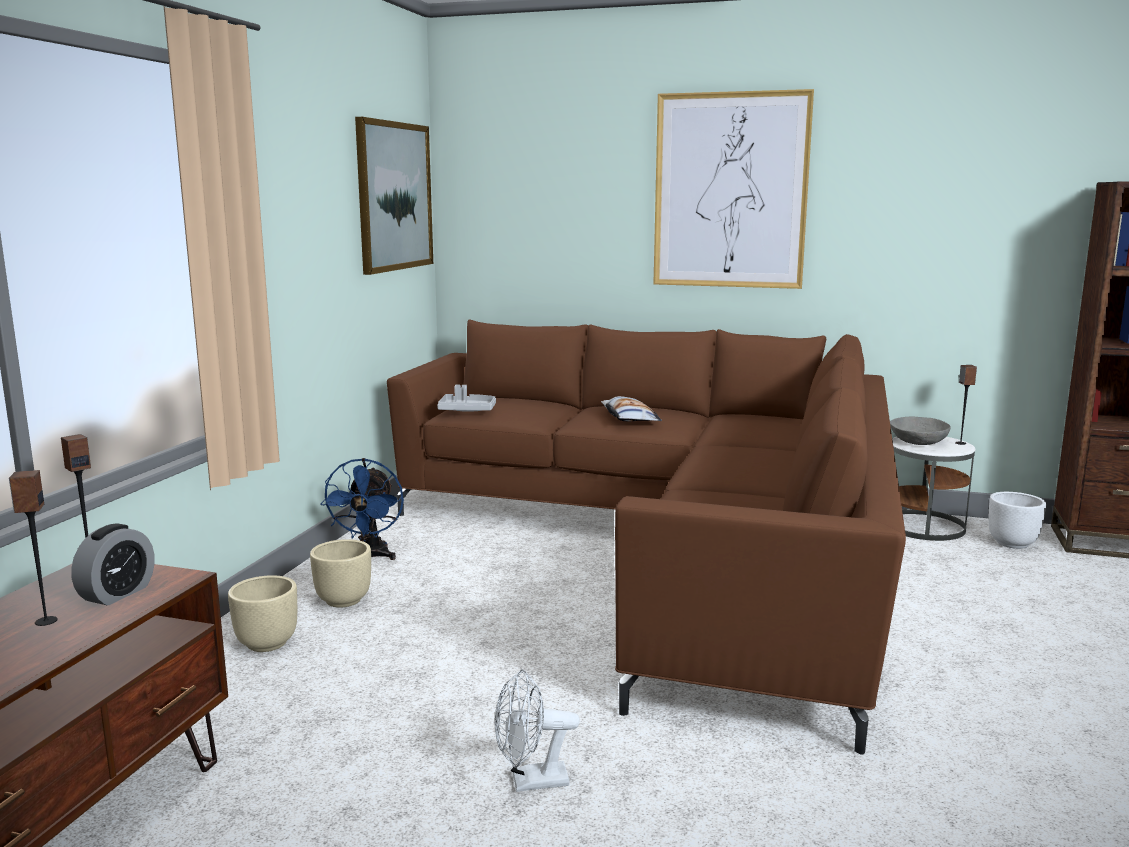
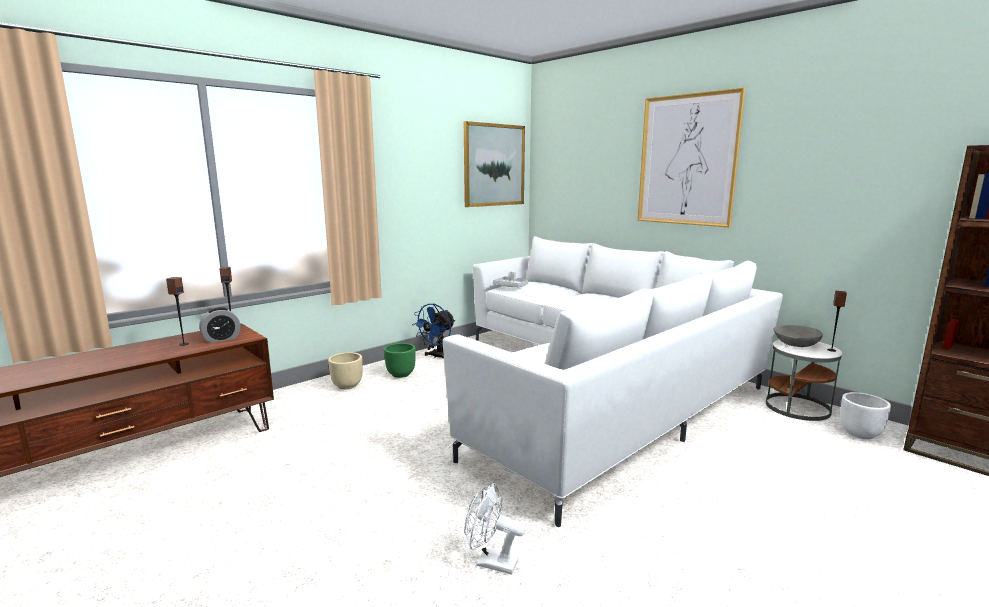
camera: 30 degrees right, 0 degrees up
(344, 600) = (401, 374): beige planter -> green planter
(531, 782) = (371, 479): white fan -> white fan (491, 562)
(629, 418) = (592, 301): pillow -> none
(675, 550) = (598, 386): brown sofa -> white sofa

